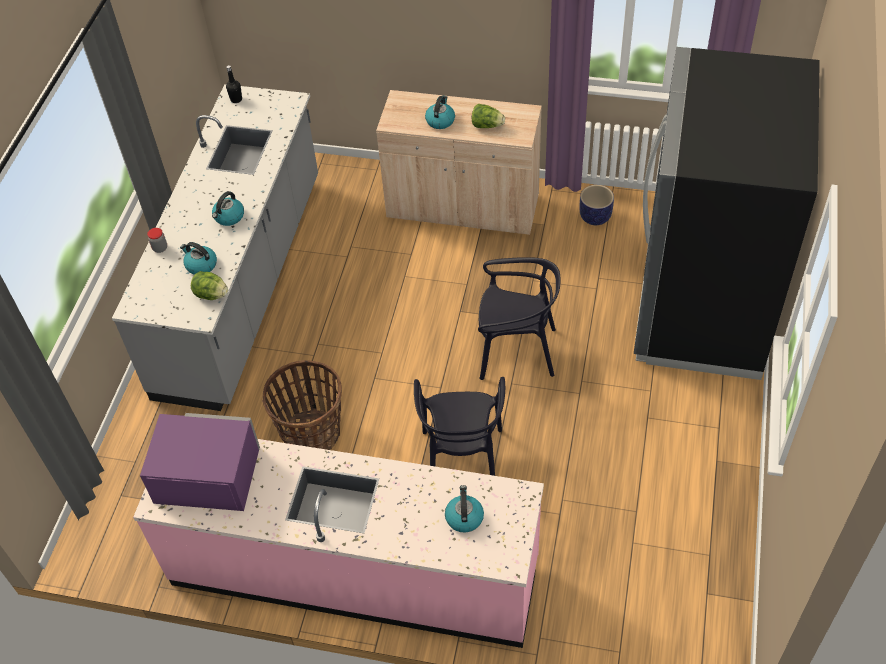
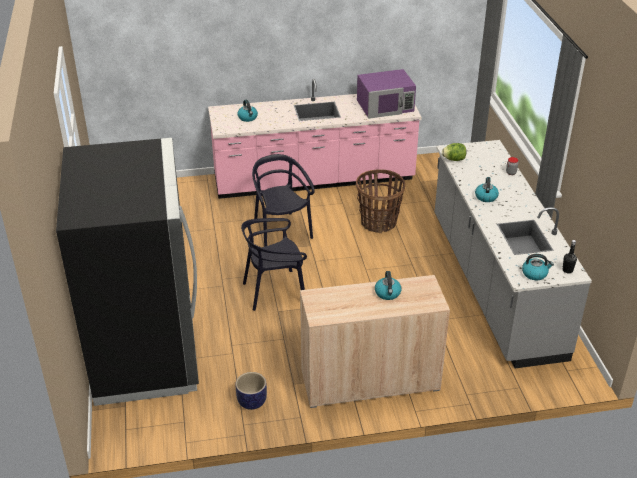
camera: 155 degrees right, 15 degrees down
(201, 265) = (476, 170): kettle -> kettle (535, 274)
(487, 125) = (346, 298): lettuce -> none

